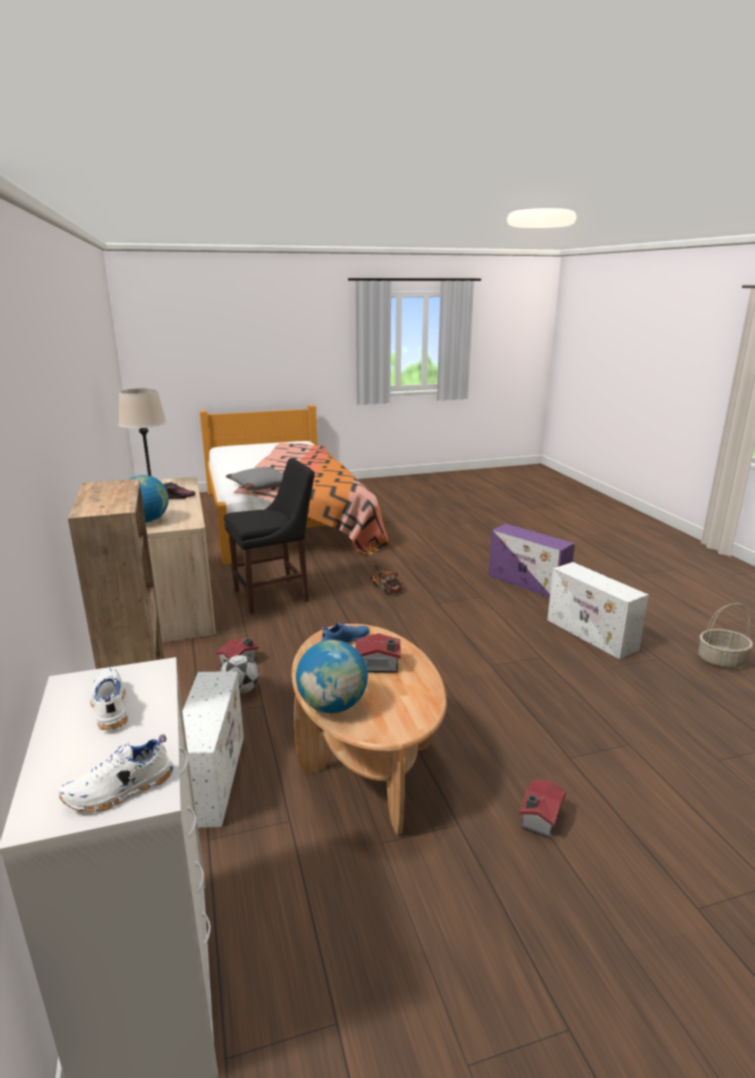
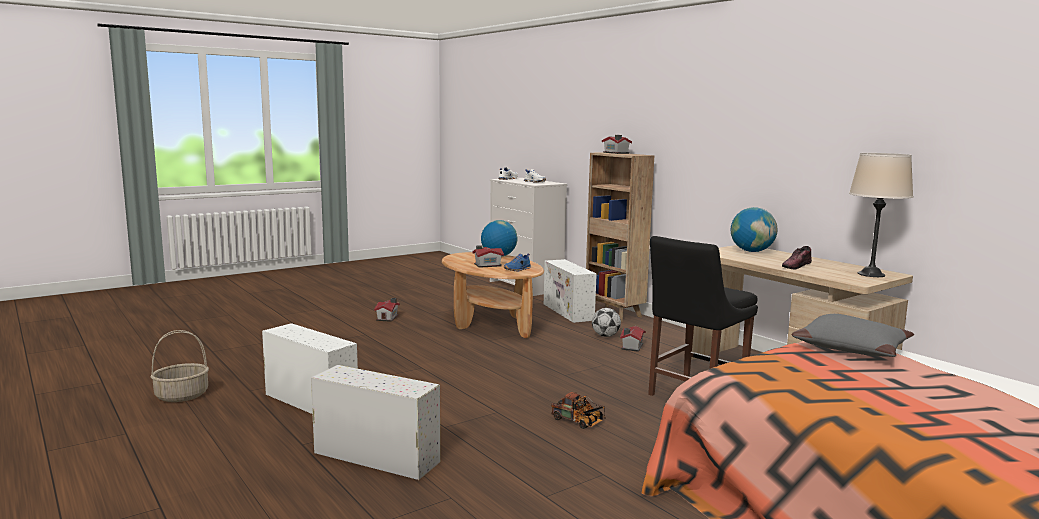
camera: 160 degrees right, 10 degrees down
(100, 502) = (616, 153): none -> toy house
(528, 583) = (374, 457): purple storage box -> white storage box

